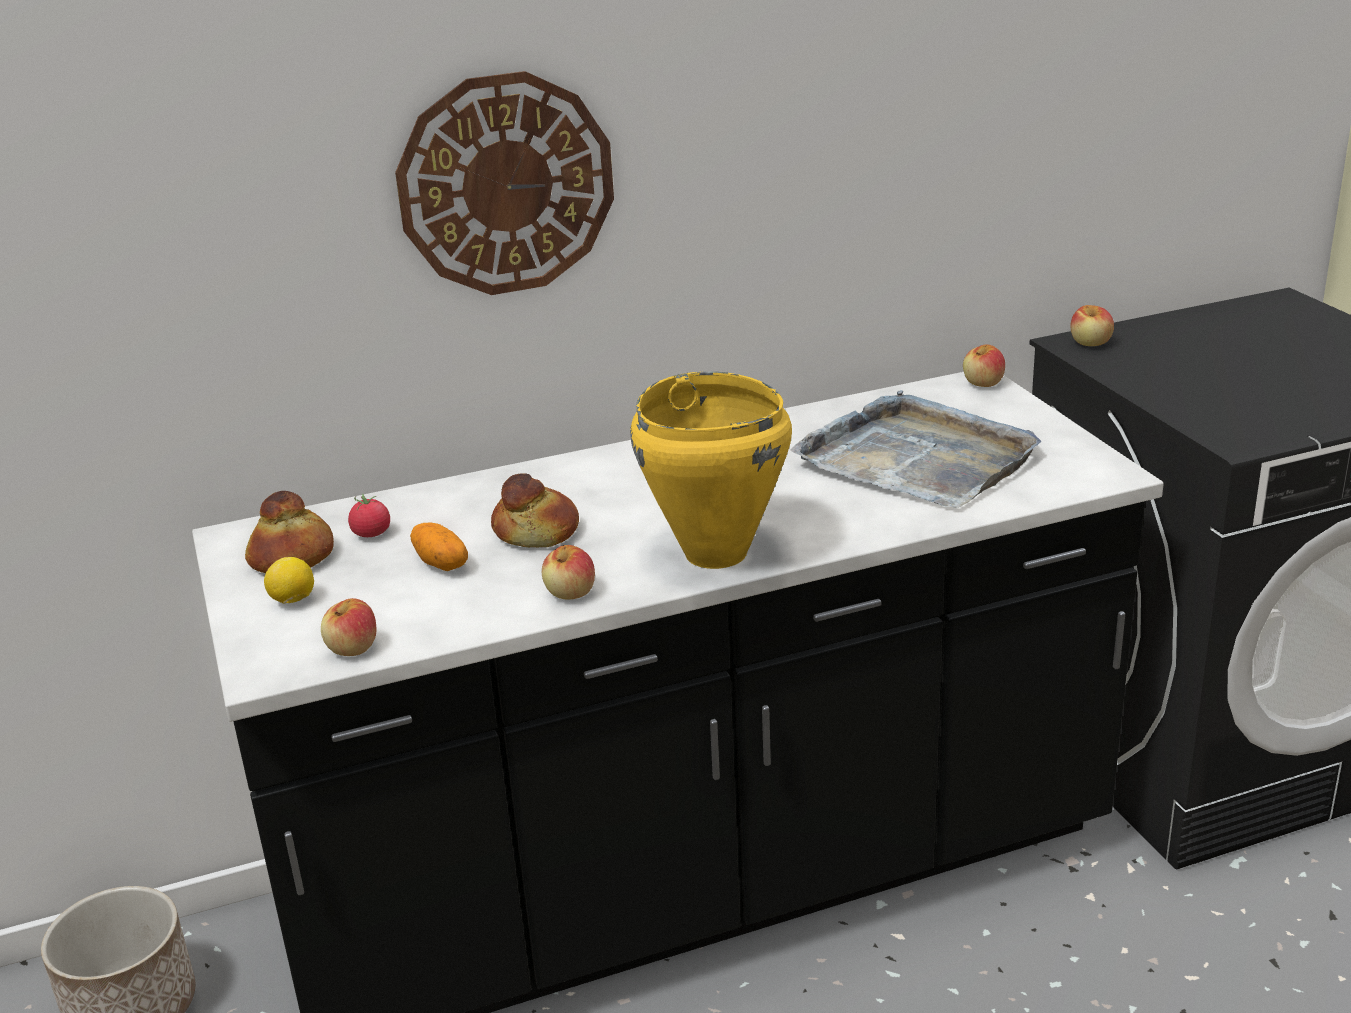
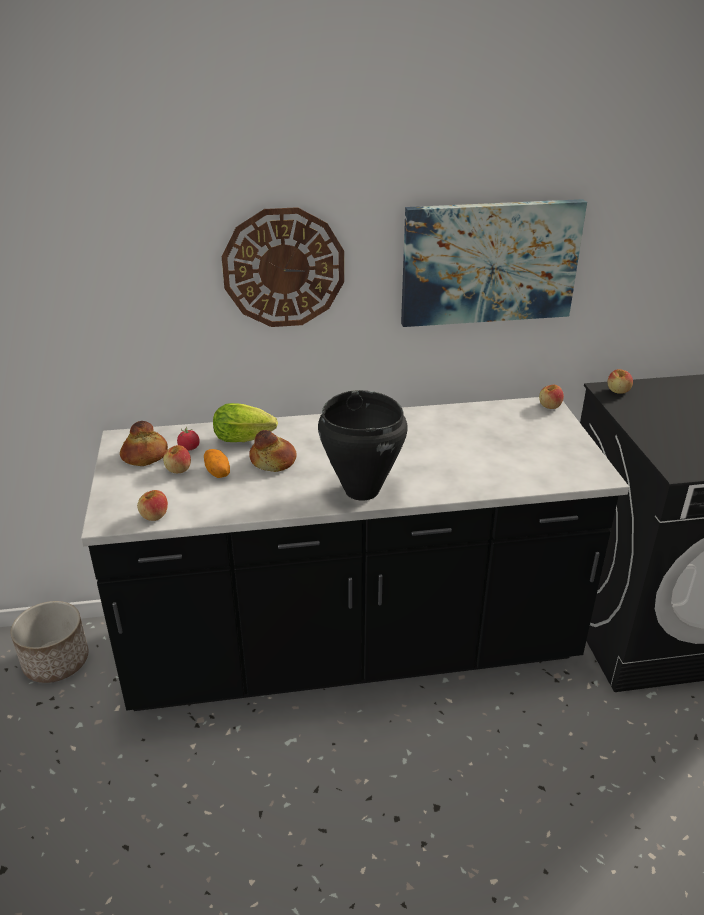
camera: 10 degrees right, 5 degrees up
(293, 601) = (135, 482): lemon -> none
(473, 505) = (247, 439): none -> lettuce
(570, 593) = (276, 502): apple -> apple (178, 469)
(715, 554) = (361, 491): yellow cooking pot -> black cooking pot
(854, 141) = (489, 262): none -> picture
(918, 458) = (494, 449): grey tray -> none

